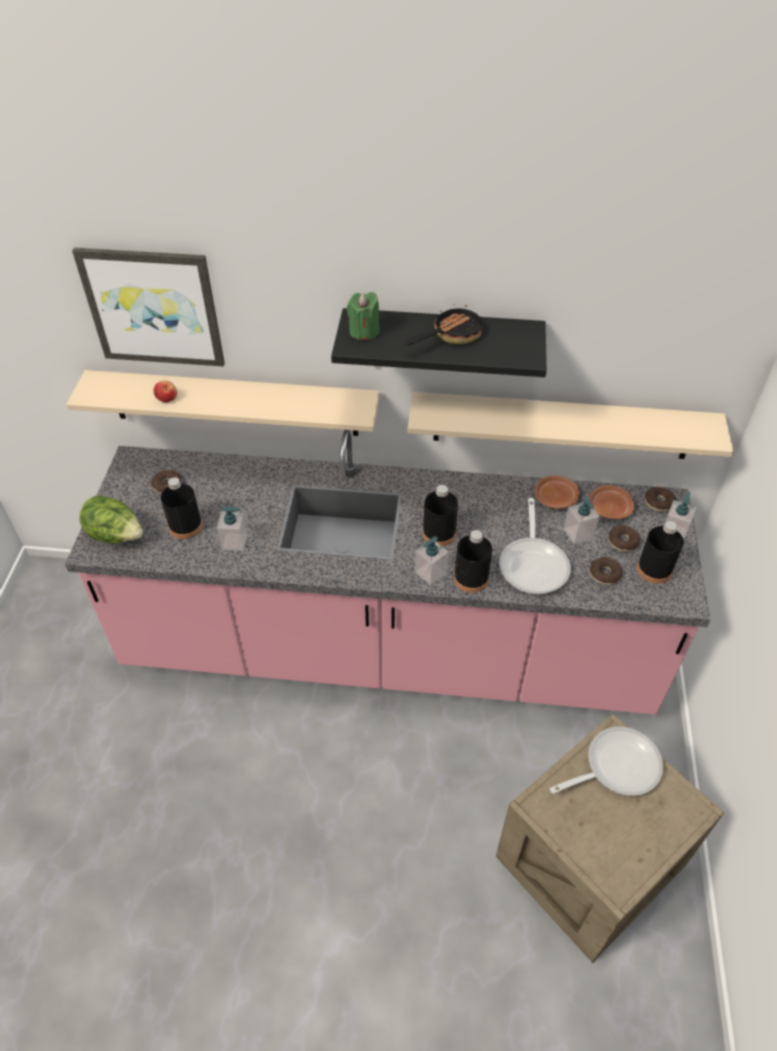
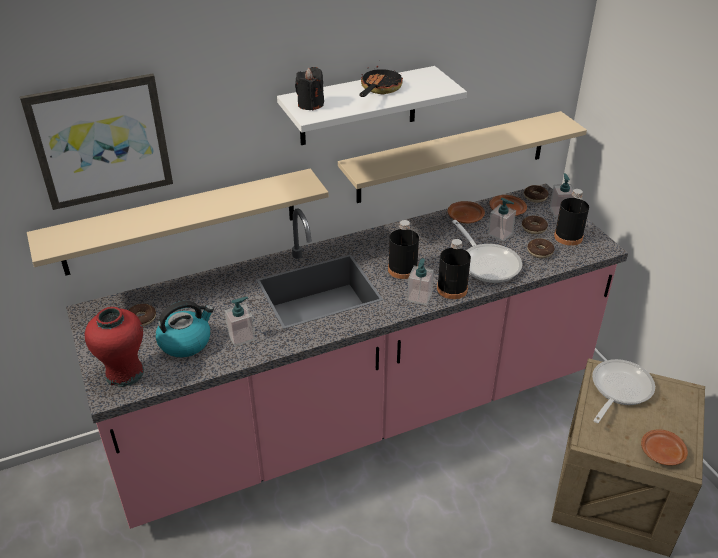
camera: 30 degrees left, 10 degrees down
(116, 536) = (125, 373): lettuce -> red vase
(167, 398) = (130, 227): apple -> none
(185, 526) = (186, 342): black bottle -> kettle
(364, 331) = (310, 104): green candle -> black candle
(441, 342) = (358, 106): black shelf -> white shelf
(604, 862) = (662, 453): none -> brown plate

